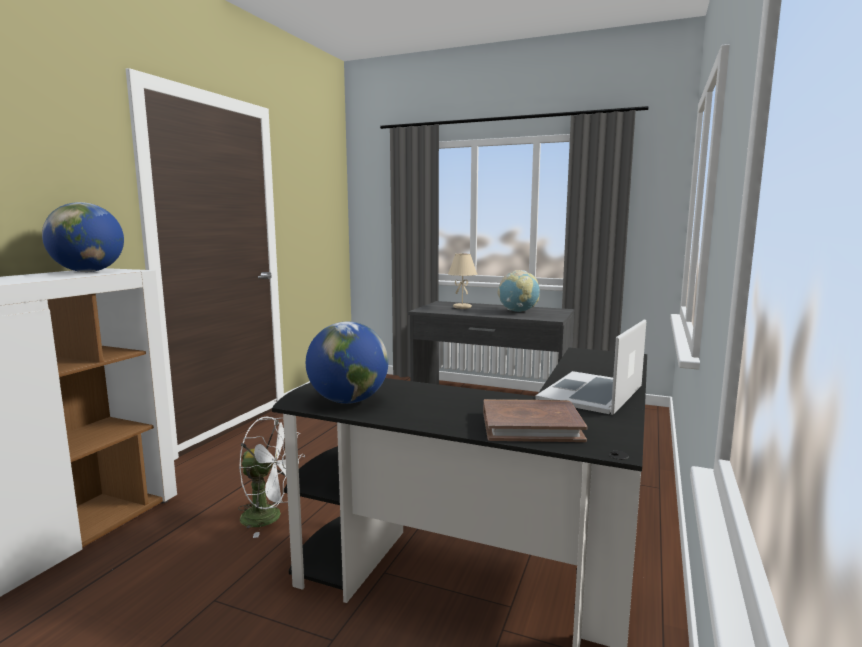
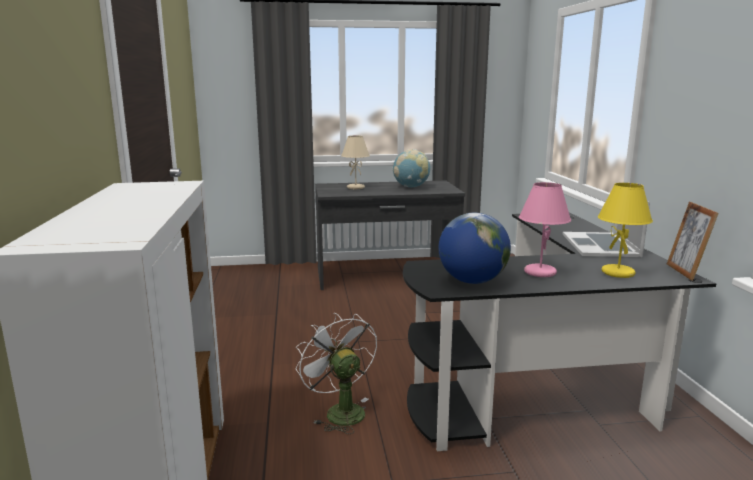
camera: 30 degrees left, 5 degrees up
(88, 271) = (146, 189): globe -> none
(270, 517) = (339, 411): white fan -> white fan turned 105 degrees counterclockwise
(439, 406) = (539, 272): none -> pink table lamp
(531, 425) = (618, 273): brown book -> yellow table lamp
(626, 443) = (685, 272): none -> picture frame

